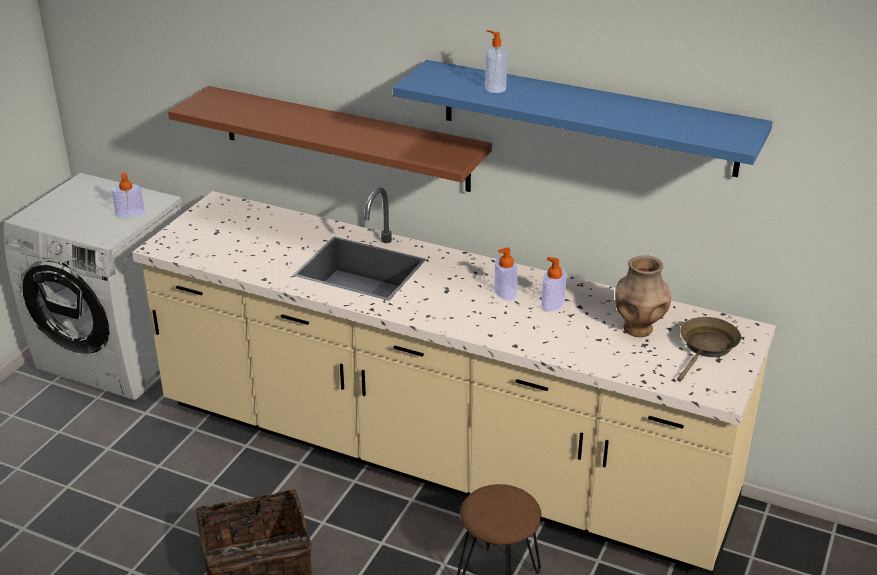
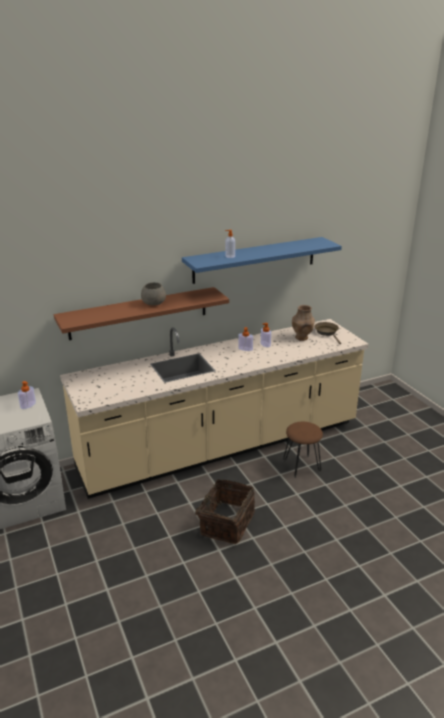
camera: 50 degrees left, 5 degrees down
(348, 127) = (153, 303): none -> grey bowl

